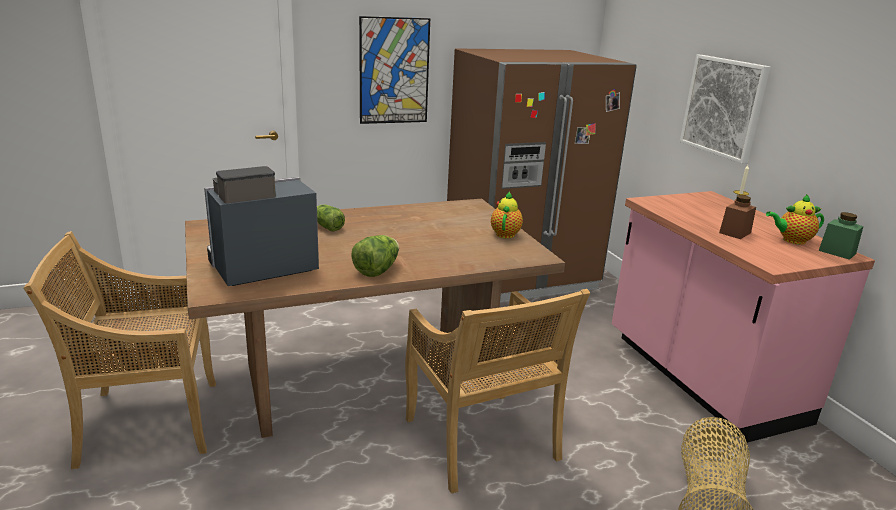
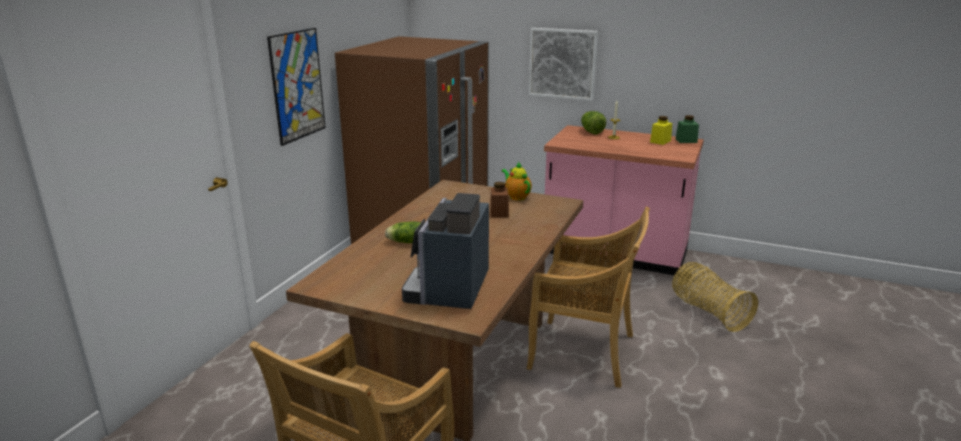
camera: 45 degrees left, 0 degrees up
(377, 270) = (515, 253): lettuce -> lettuce (591, 132)
(735, 233) = (634, 146): brown jar -> brown jar (499, 213)
(791, 240) = (660, 141): teapot -> yellow jar

